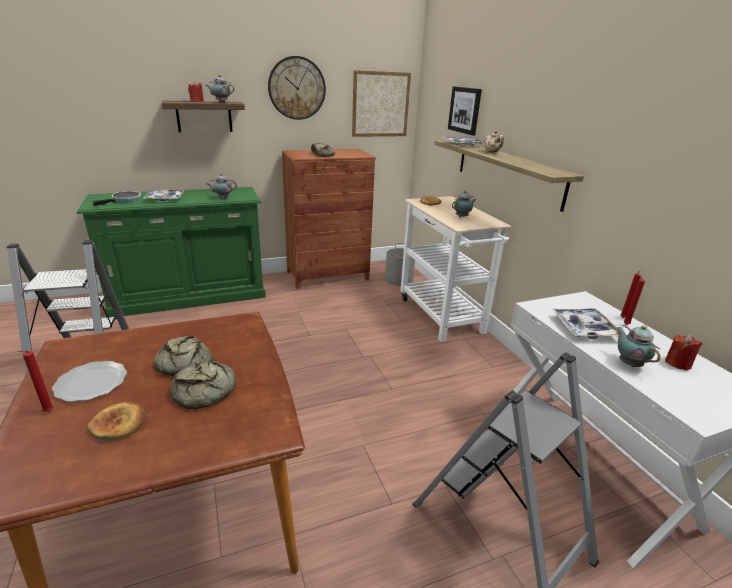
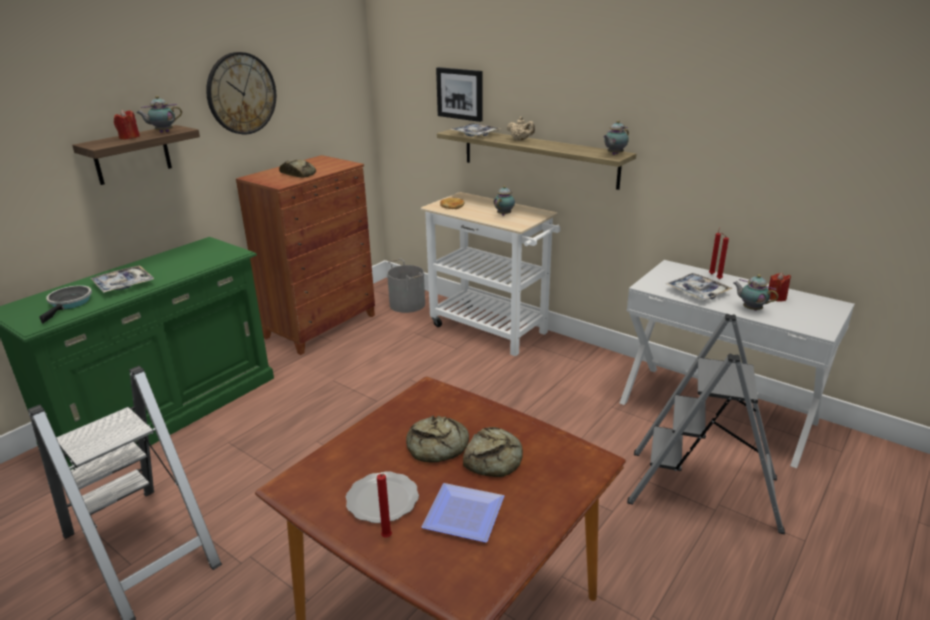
camera: 30 degrees left, 0 degrees up
(119, 424) = (467, 514): bread -> plate
(222, 198) = (202, 262): teapot -> teapot (614, 154)
(380, 103) = (335, 94): picture -> none

